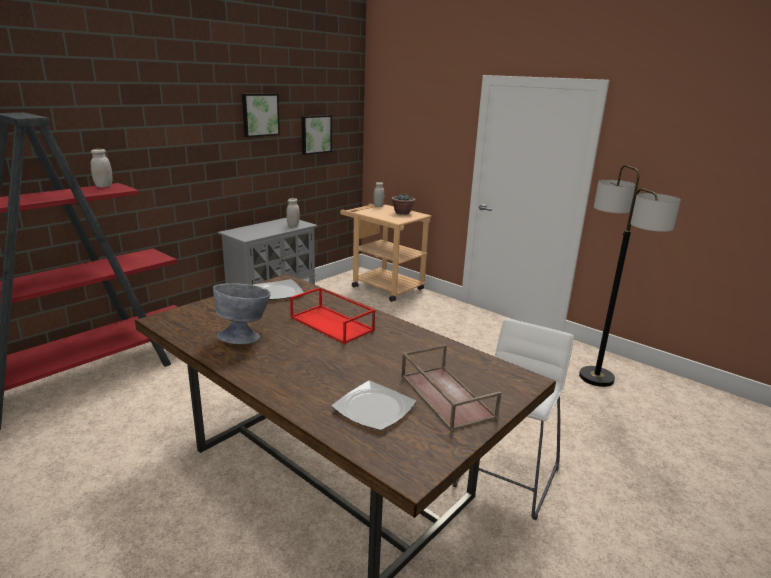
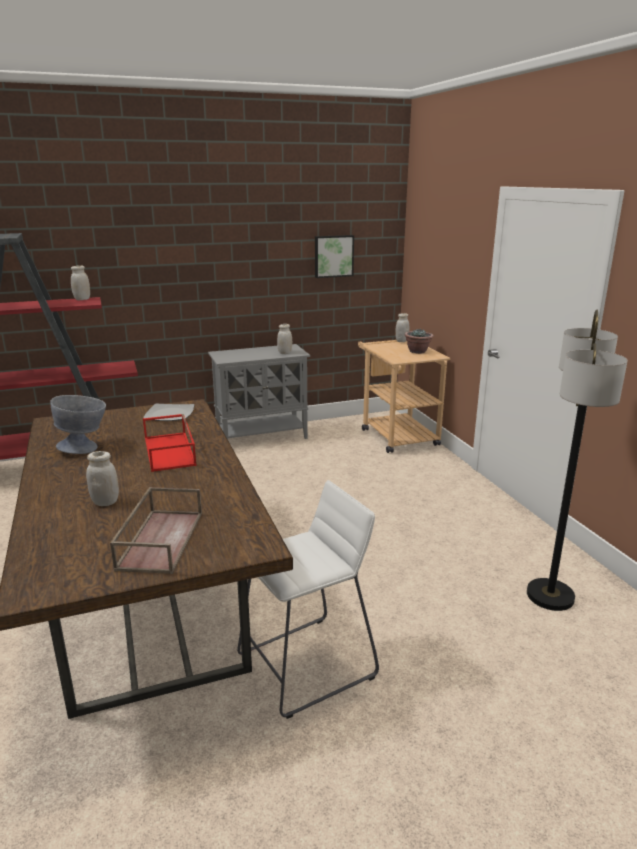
camera: 30 degrees right, 0 degrees up
(259, 115) = (262, 235): picture -> none
(347, 379) = (105, 502): none -> white jar
(373, 408) = (85, 532): plate -> none

